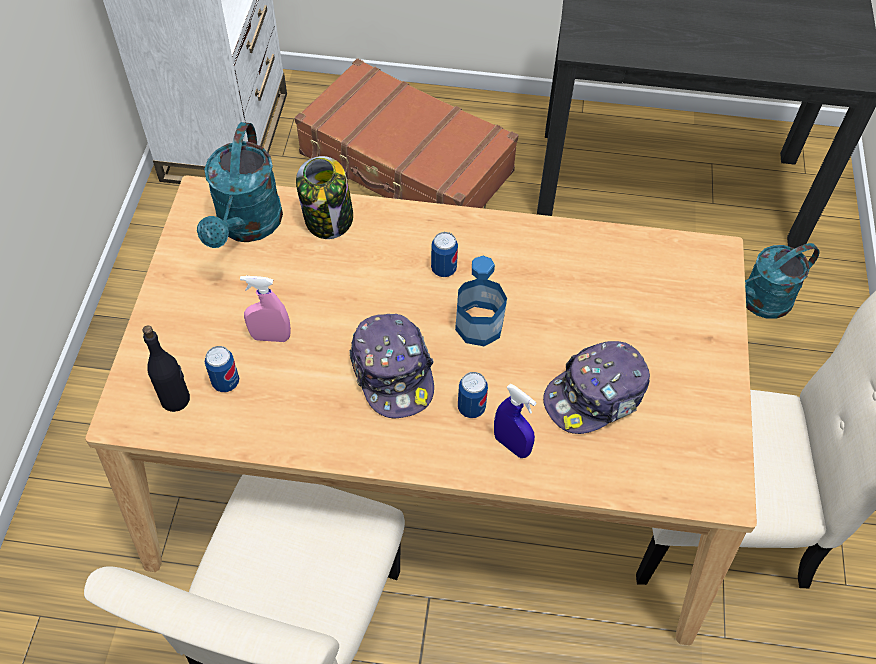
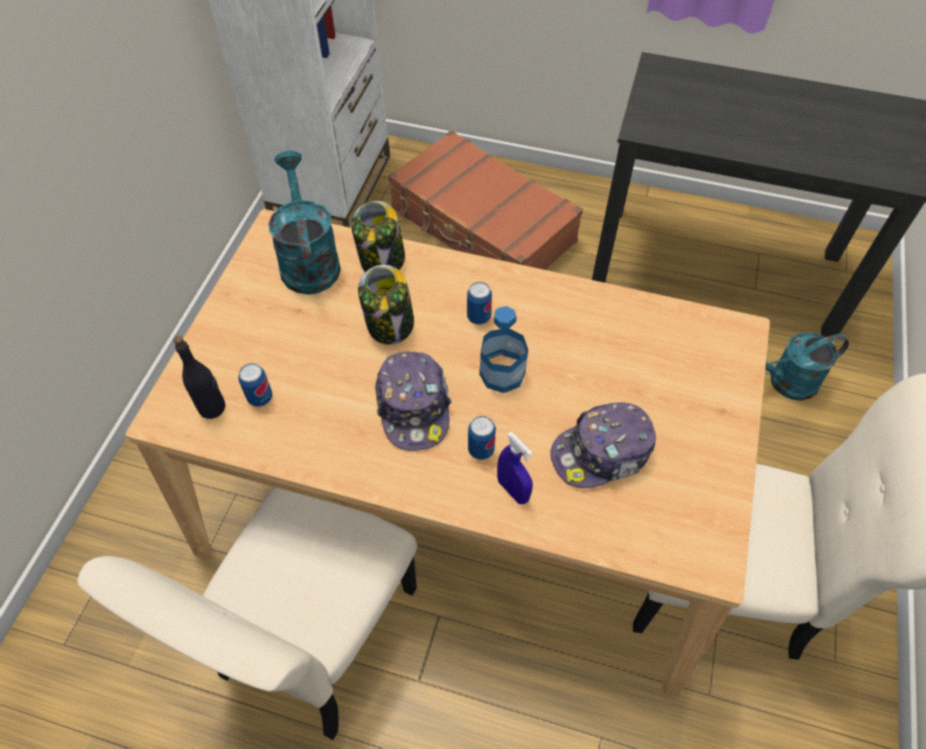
camera: 10 degrees right, 0 degrees up
(247, 227) = (308, 260): turquoise watering can -> turquoise watering can turned 150 degrees clockwise
(270, 337) = (309, 361): pink spray bottle -> none
(351, 288) = (390, 325): none -> jar

